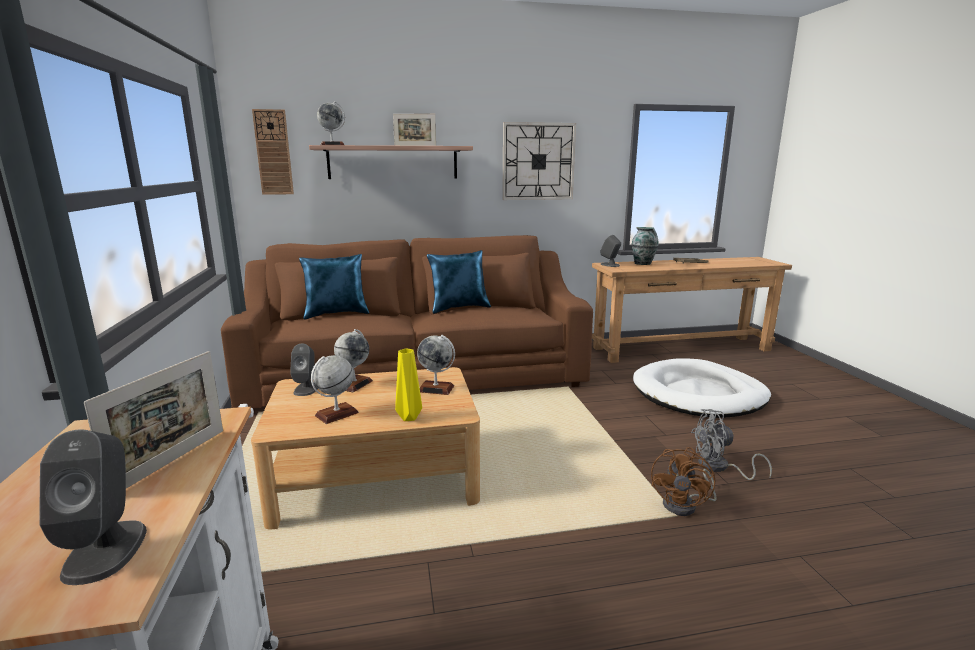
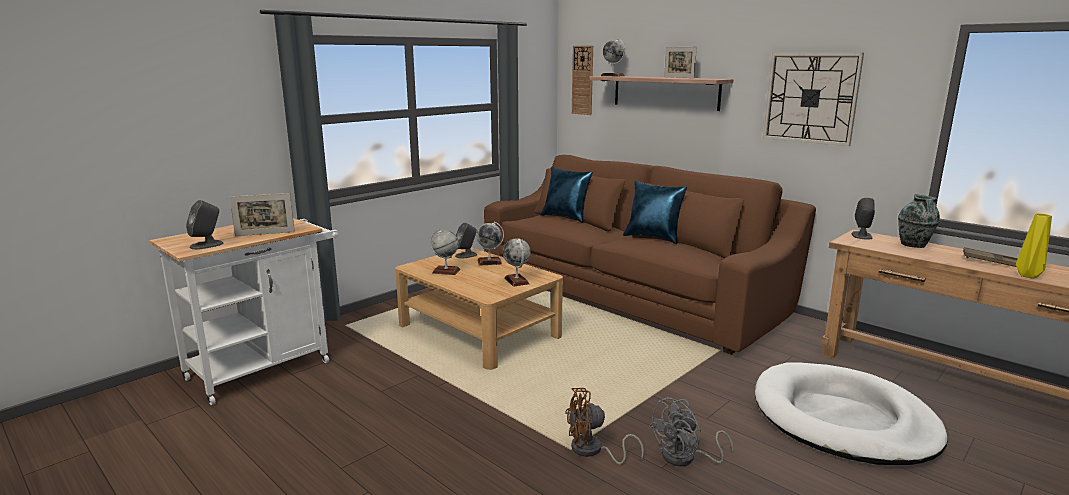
camera: 55 degrees right, 0 degrees up
(408, 417) = (466, 286): yellow vase -> yellow vase (1027, 275)
(719, 467) = (685, 458): grey fan -> grey fan turned 90 degrees counterclockwise

